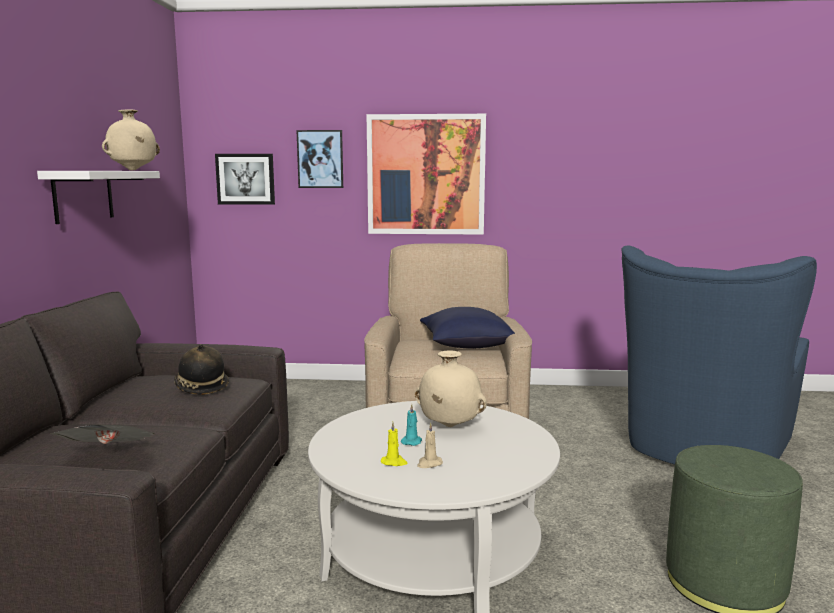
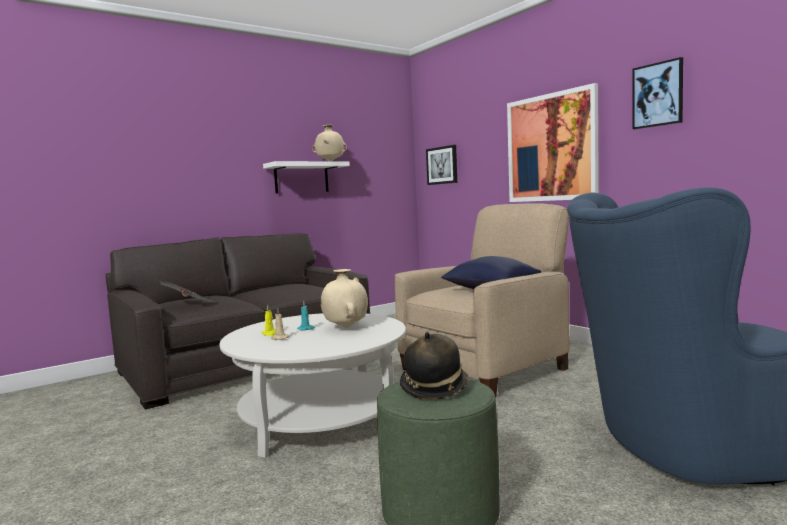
camera: 50 degrees right, 5 degrees down
(201, 387) = (297, 289): hat -> hat (434, 388)
(320, 159) = (482, 144): picture -> picture (658, 95)

